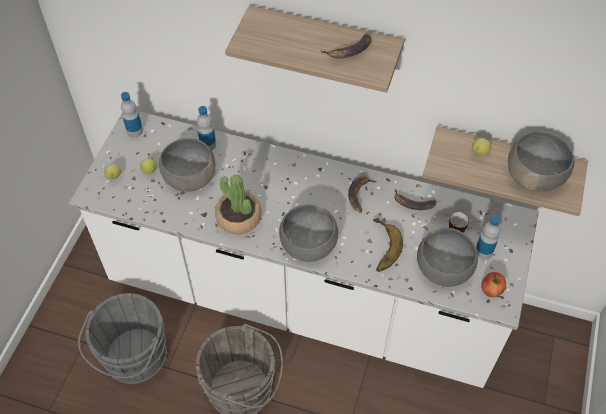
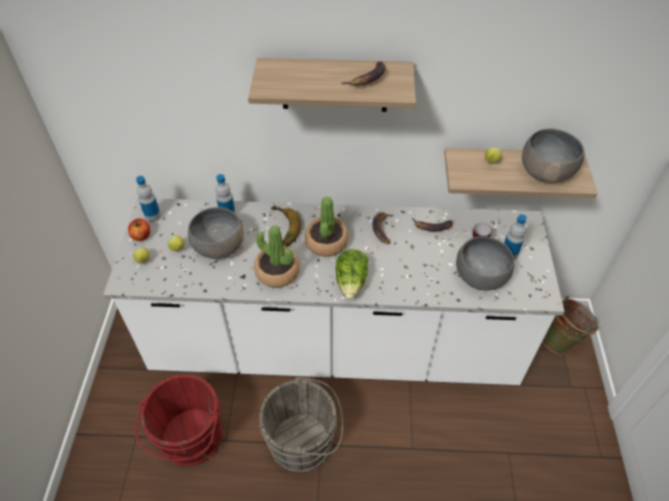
camera: 15 degrees left, 5 degrees down
(133, 359) = (190, 441): grey bucket -> red bucket
(297, 196) = (326, 242): none -> potted plant
(309, 245) = (351, 282): grey bowl -> lettuce
(380, 247) = (417, 270): banana -> banana (281, 229)
(491, 290) = (529, 285): apple -> apple (141, 236)
(552, 352) = (561, 341): none -> green bucket

